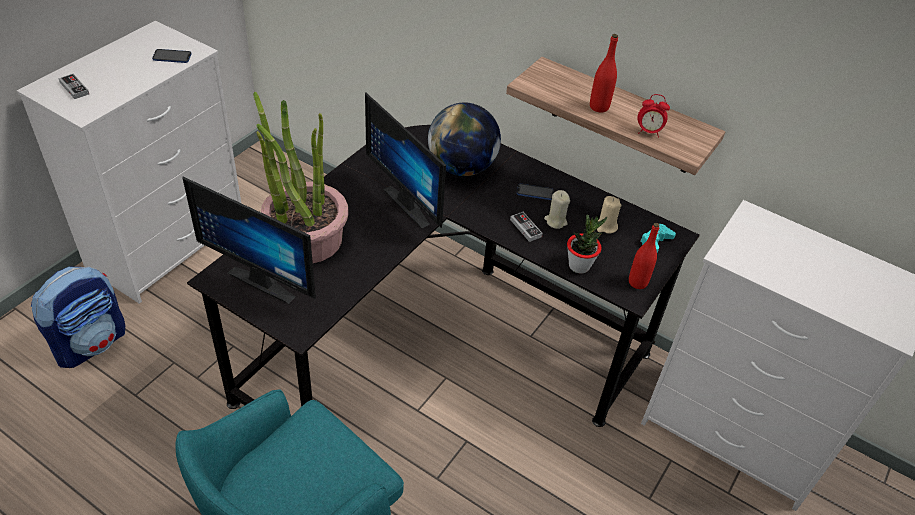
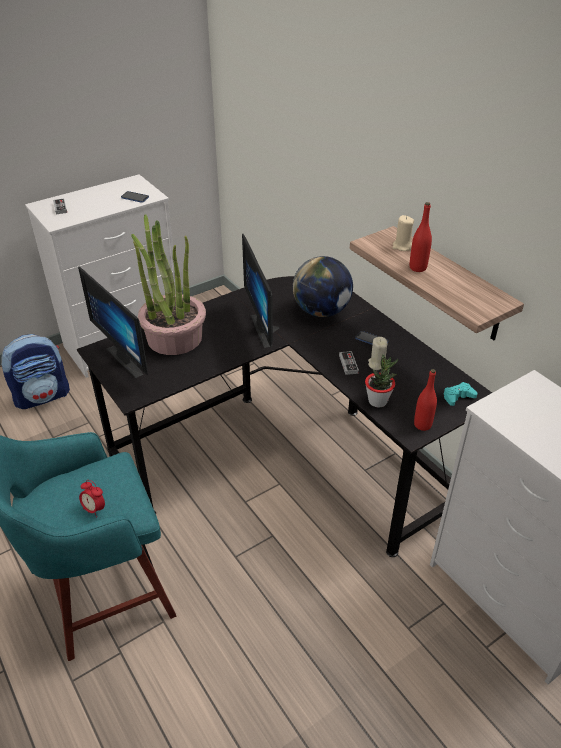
camera: 25 degrees right, 5 degrees down
(605, 226) = (418, 377): beige candle -> beige candle (402, 246)
(648, 132) = (450, 292): alarm clock -> alarm clock (94, 509)

